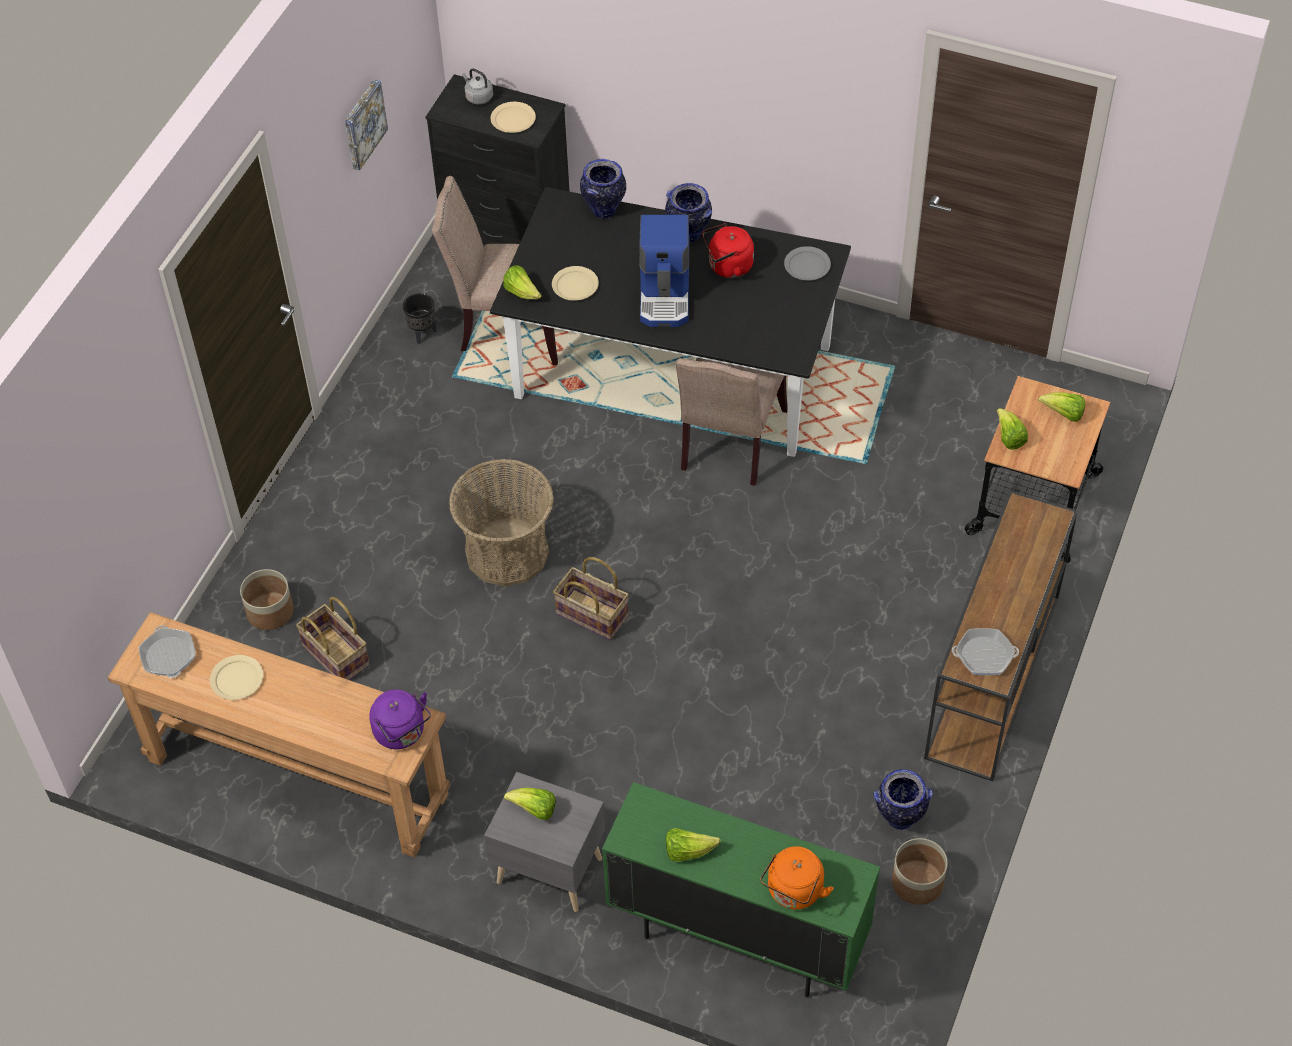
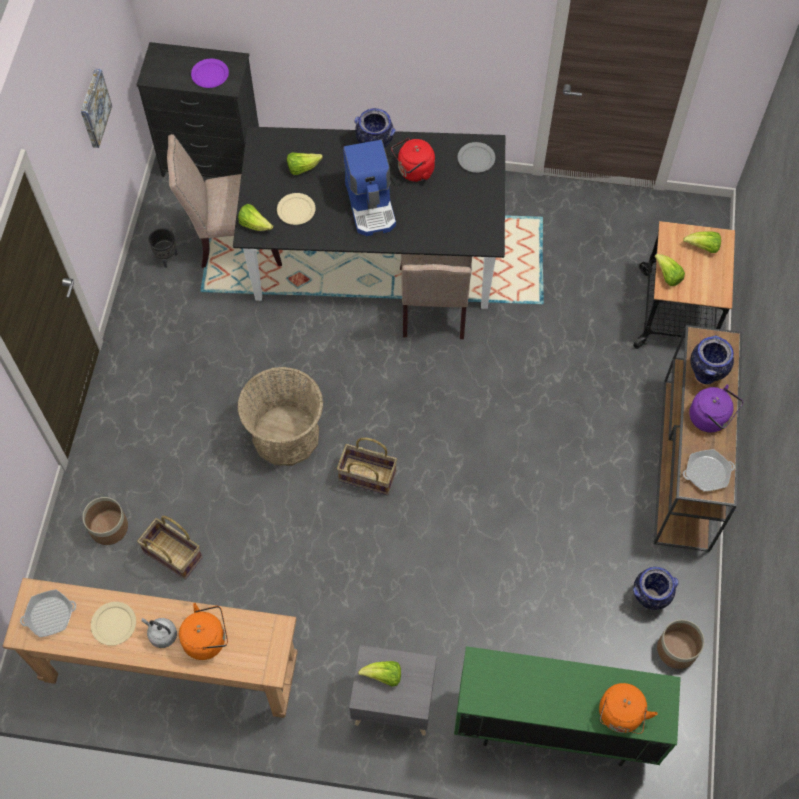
camera: 15 degrees left, 10 degrees up
(168, 656) = (49, 615): frying pan -> frying pan turned 75 degrees counterclockwise
(337, 716) = (207, 639): none -> orange kettle
(402, 733) = (265, 643): purple kettle -> purple kettle (710, 418)
(478, 97) = (175, 59): grey kettle -> grey kettle (161, 634)
(513, 119) = (210, 75): beige plate -> purple plate
(604, 210) = (301, 139): vase -> vase (705, 374)
(688, 851) = (527, 698): lettuce -> lettuce (302, 168)

